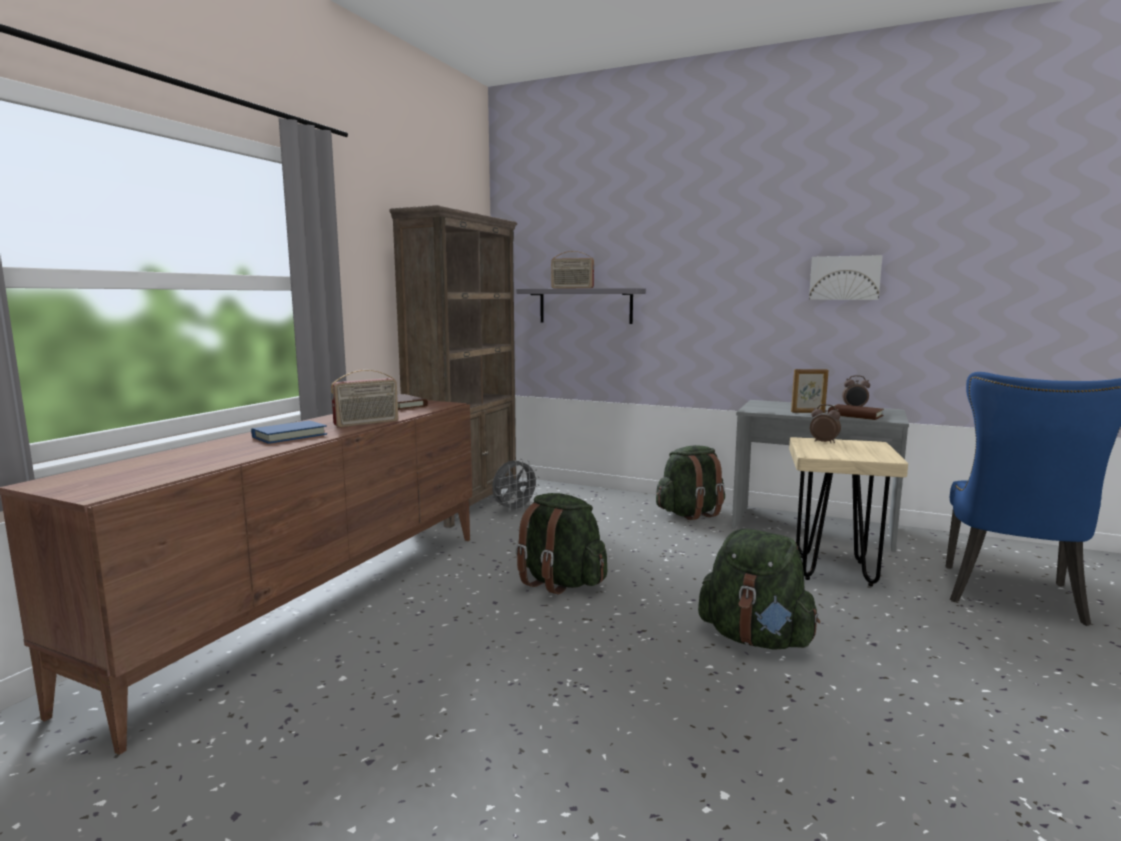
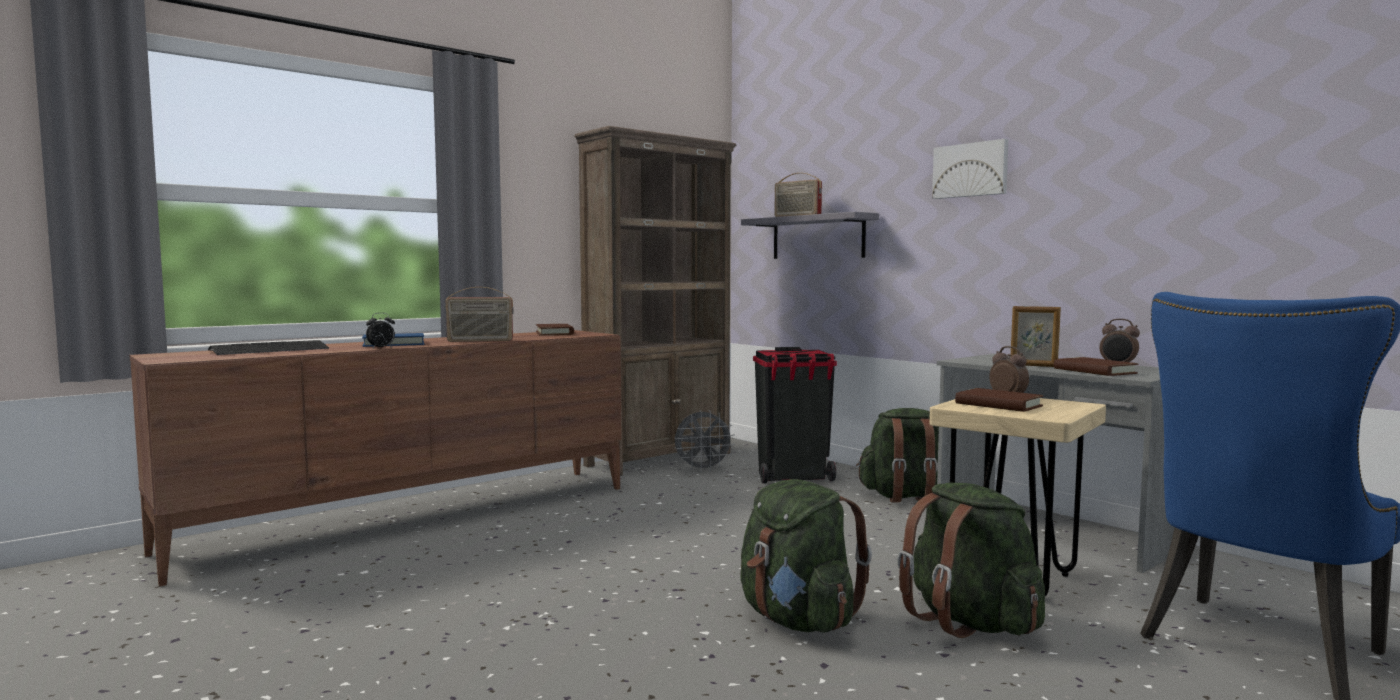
camera: 25 degrees right, 5 degrees down
(176, 460) = (270, 350): none -> keyboard
(299, 445) = (381, 348): none -> alarm clock
(560, 582) = (657, 536): green backpack -> green backpack (969, 622)
(593, 507) = (793, 477): none -> black trash can
(833, 450) = (998, 405): none -> brown book
(844, 278) = (1114, 185): picture -> picture (971, 170)

